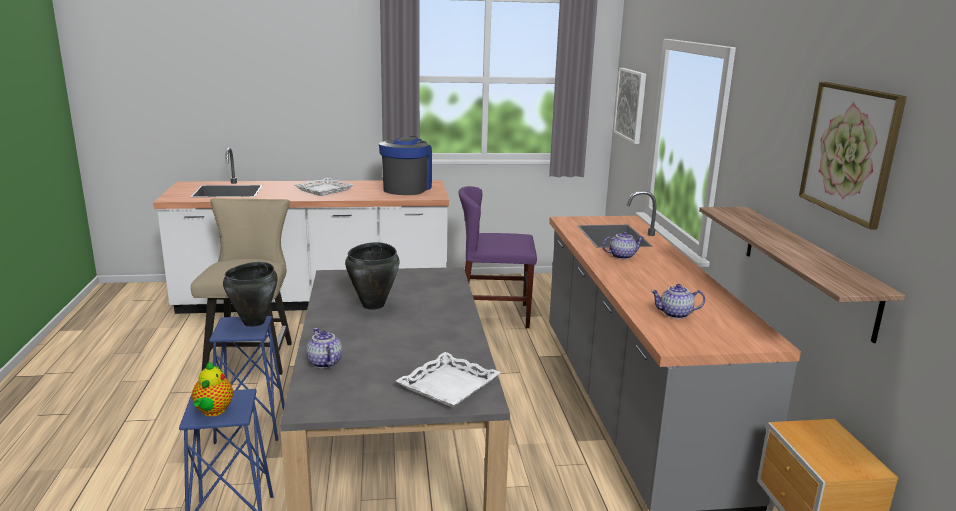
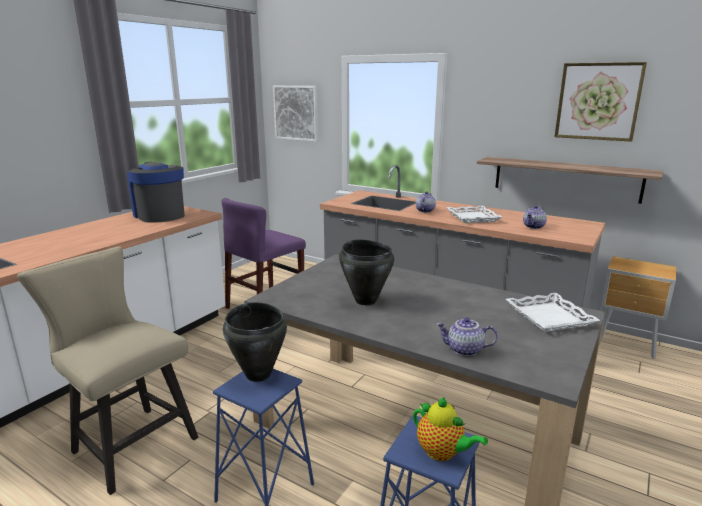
camera: 50 degrees left, 0 degrees up
(324, 190) = (84, 237): white tray -> white tray (473, 218)

